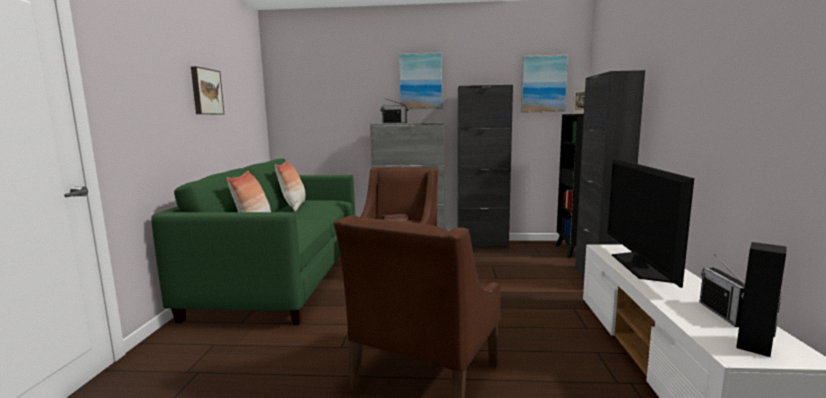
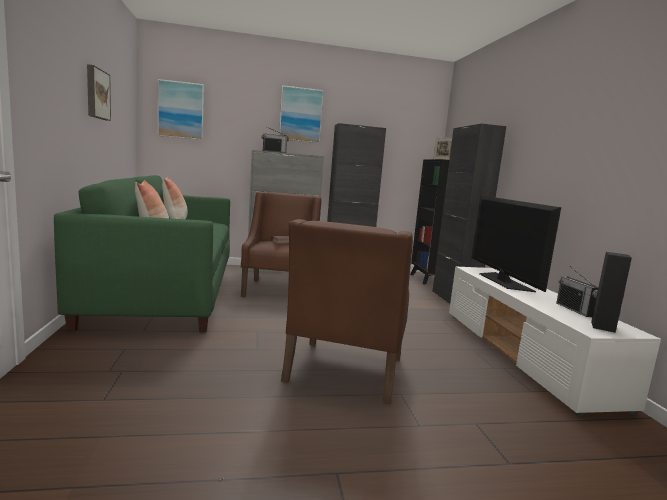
camera: 15 degrees left, 0 degrees up
(543, 84) = (409, 131): picture -> picture (181, 110)

